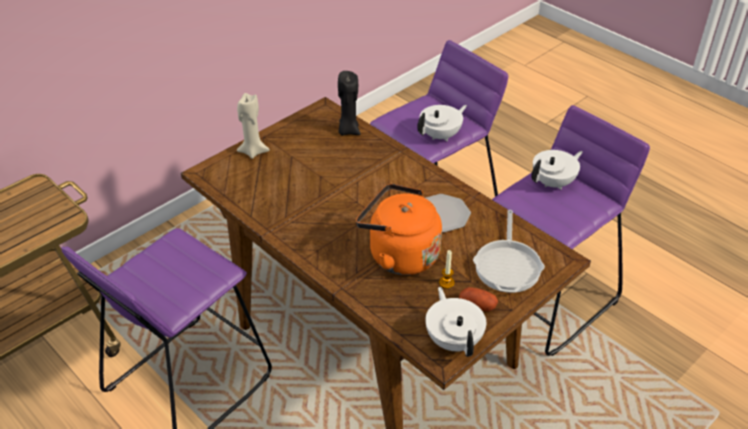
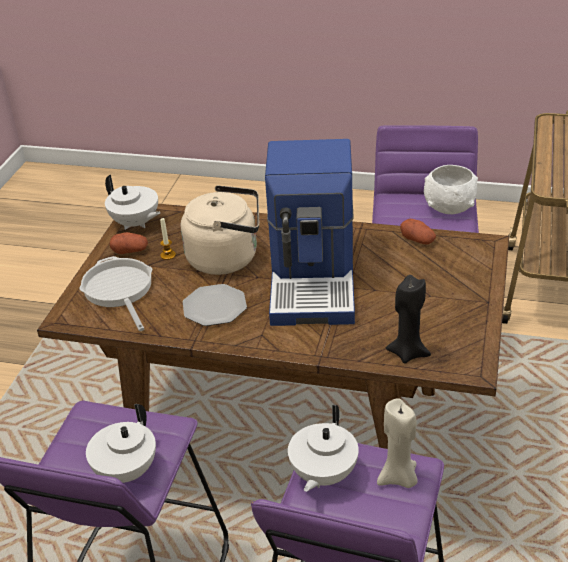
camera: 150 degrees right, 5 degrees down
(143, 270) = (448, 207): none -> white bowl
(244, 199) = (417, 240): none -> potato
(253, 151) = (474, 282): beige candle -> beige candle (399, 478)
(351, 203) = (314, 279): none -> coffee machine
(399, 255) = (227, 258): orange kettle -> beige kettle

